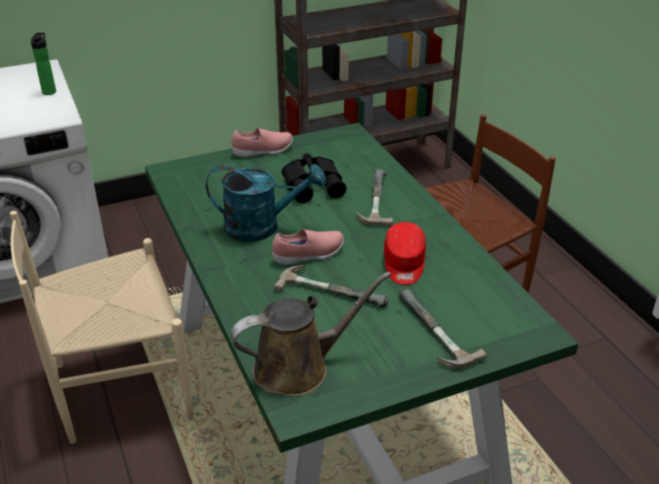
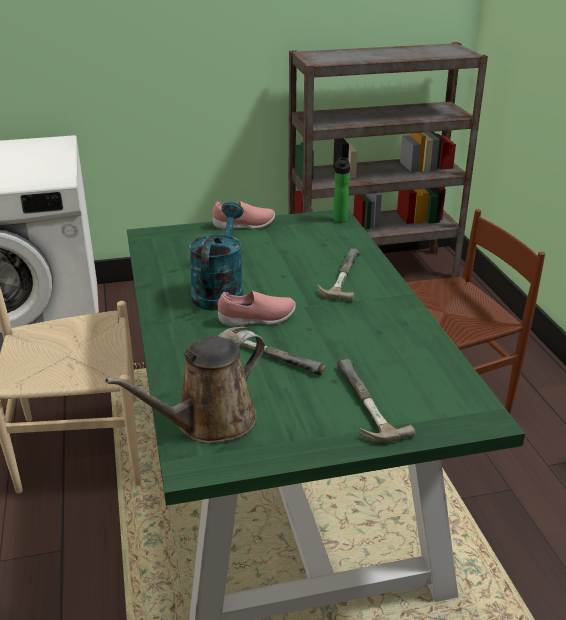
camera: 10 degrees right, 5 degrees down
(49, 91) = (58, 159): bottle -> bottle (340, 218)
(262, 227) = (219, 290): turquoise watering can -> turquoise watering can turned 90 degrees counterclockwise
(298, 368) = (209, 423): brown watering can -> brown watering can turned 150 degrees clockwise
(314, 184) = (284, 258): black binoculars -> none
(404, 264) = (353, 337): red cap -> none

